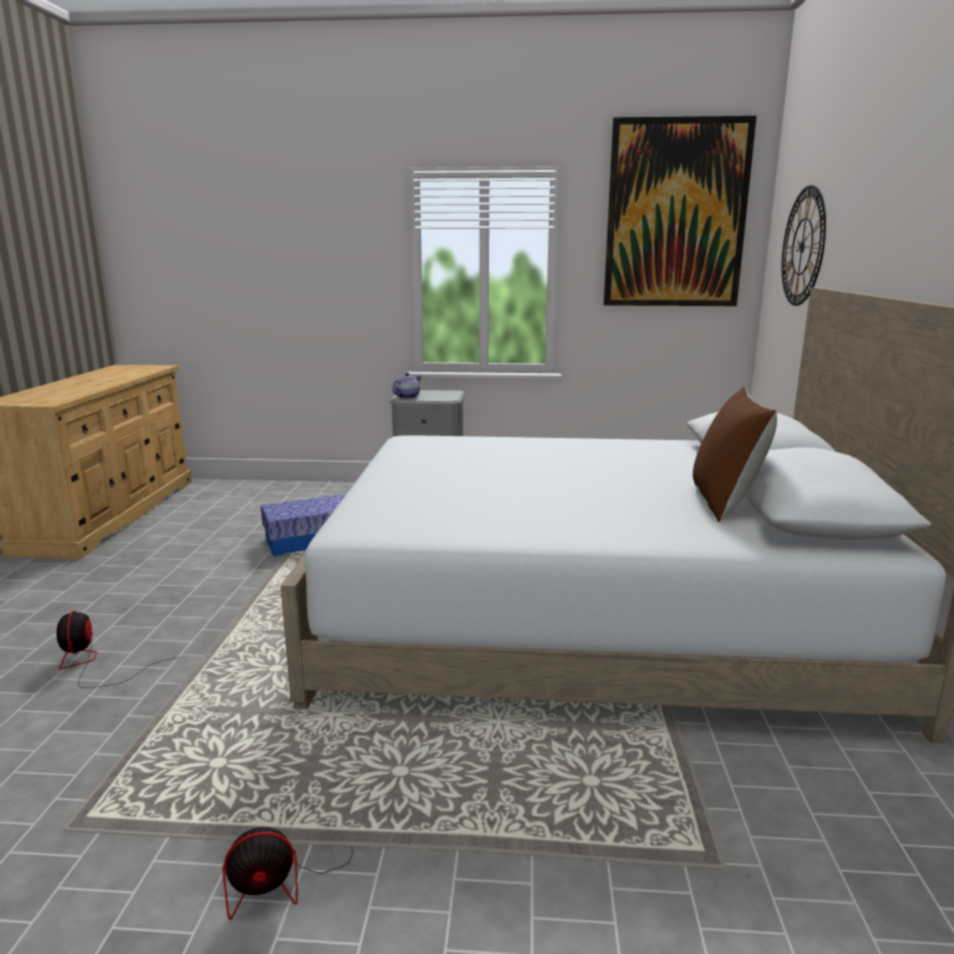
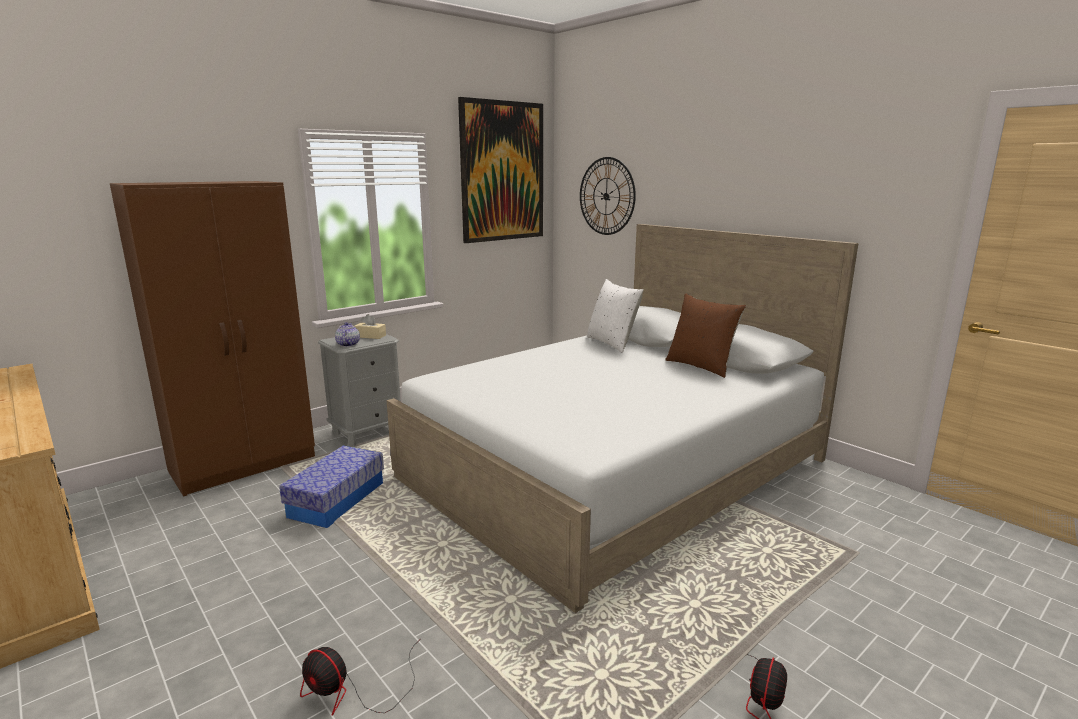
camera: 45 degrees left, 0 degrees up
(311, 493) = (245, 464): none -> brown wardrobe
(442, 394) = (370, 336): none -> beige tissue box
(682, 453) = (612, 343): none -> white pillow

